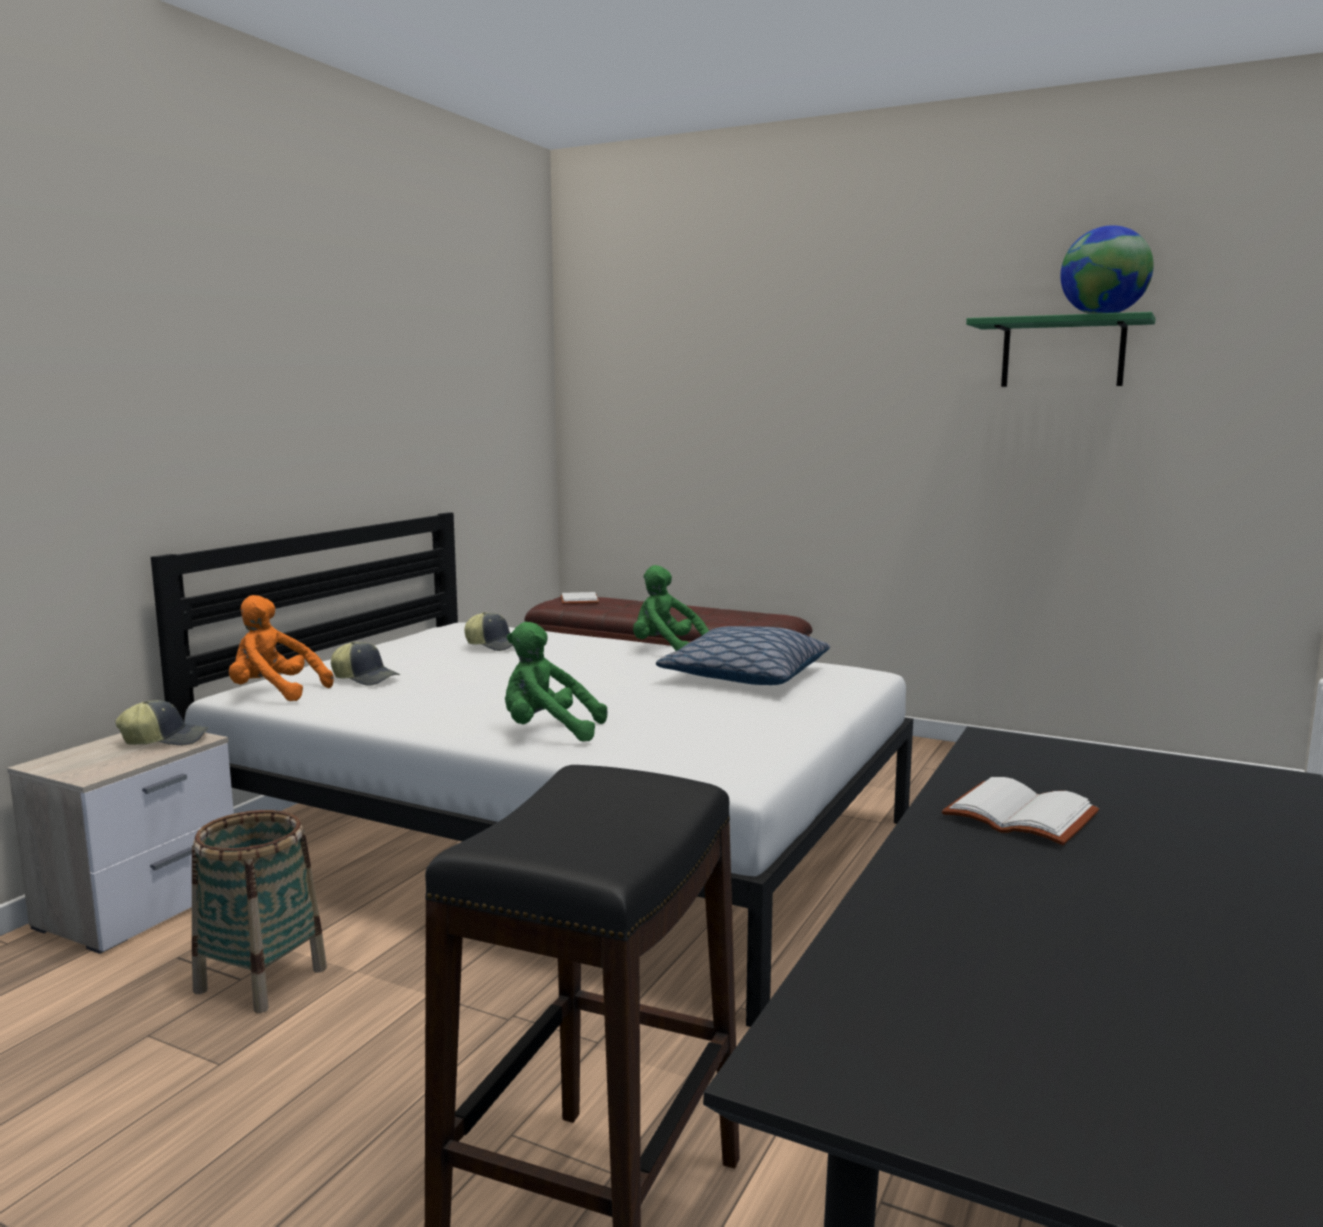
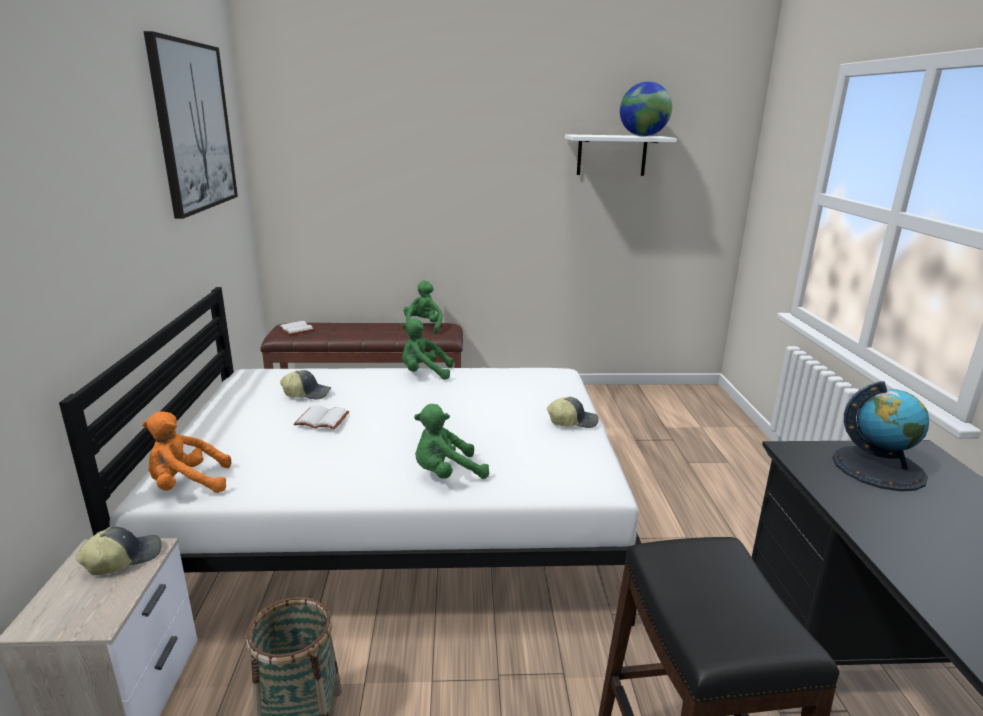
camera: 30 degrees left, 10 degrees up
(366, 679) = (247, 450): cap -> cap (572, 421)
(452, 318) = (194, 127): none -> picture
(744, 677) = (500, 390): pillow -> none
(746, 614) = (423, 327): none -> green plush toy
(1016, 817) = (886, 516): white book -> white book (320, 420)
(1063, 353) = (611, 155): green shelf -> white shelf
(1125, 778) = (878, 467): none -> globe

